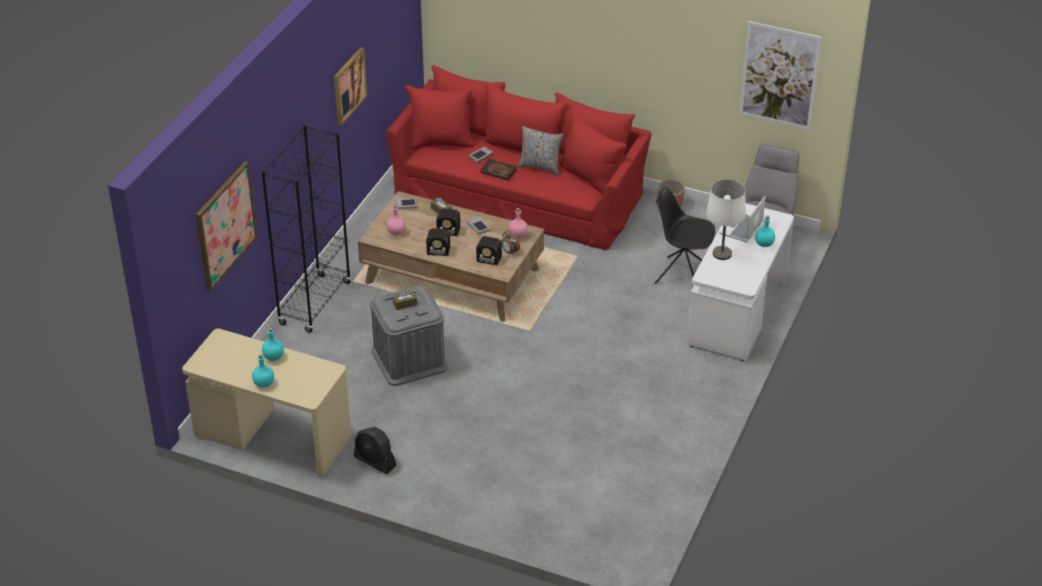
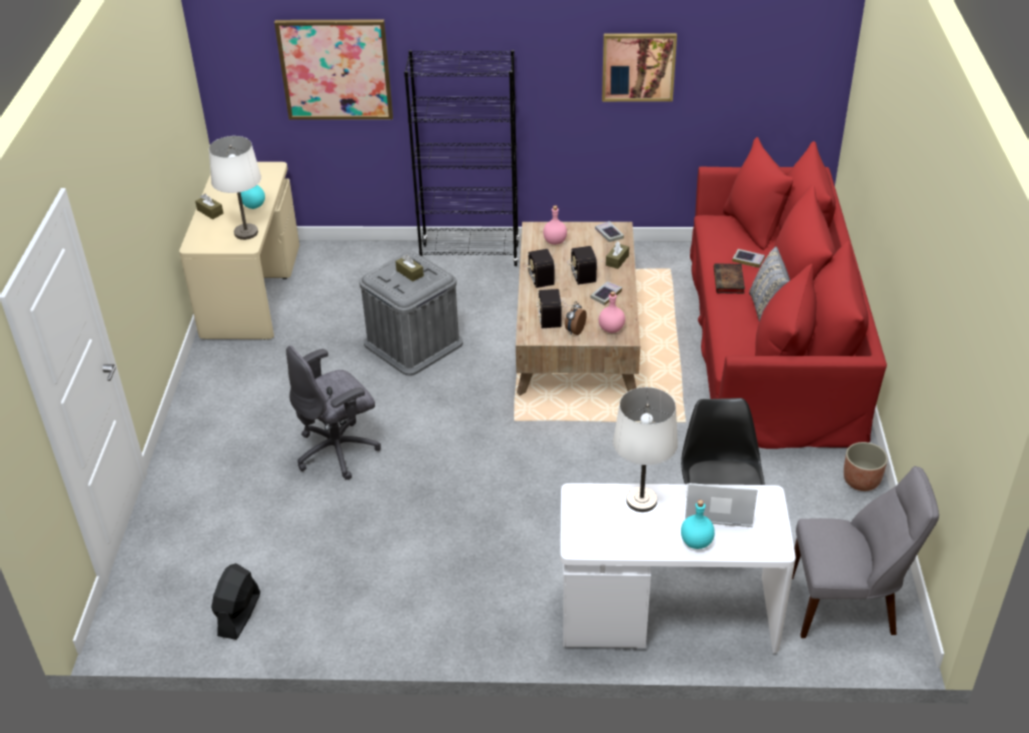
camera: 70 degrees right, 0 degrees up
(264, 383) = (210, 212): turquoise bottle -> brown tissue box
(312, 367) = (246, 232): none -> white table lamp
(375, 461) = (236, 367): black fan -> black fan (239, 615)
(511, 423) = (338, 451): none -> grey office chair
(779, 75) = (974, 379): picture -> none

